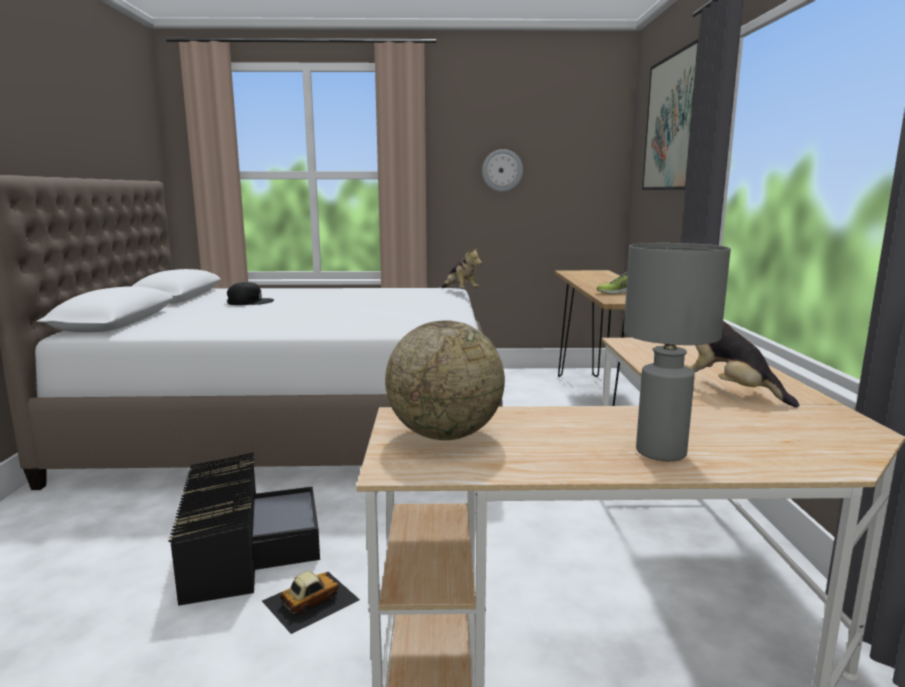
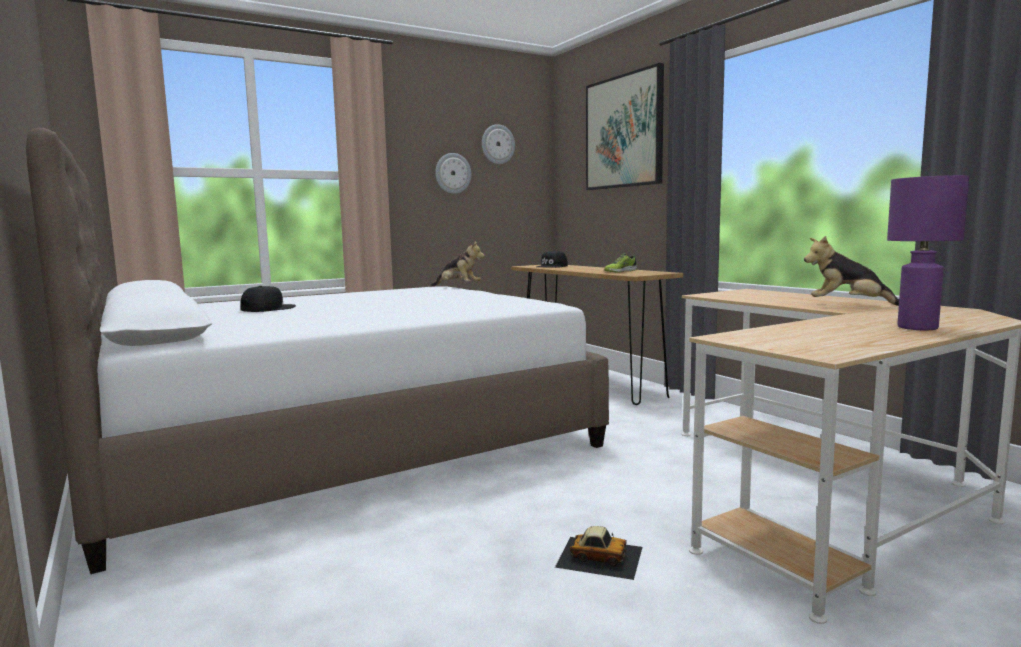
camera: 30 degrees left, 5 degrees down
(243, 546) = (467, 542): black storage box -> none
(310, 600) = (599, 556): toy car -> toy car turned 90 degrees clockwise
(445, 435) = (788, 340): globe -> none
(557, 137) = (497, 144): none -> wall clock
(588, 275) = (552, 266): none -> black cap
(661, 452) = (917, 328): grey table lamp -> purple table lamp

